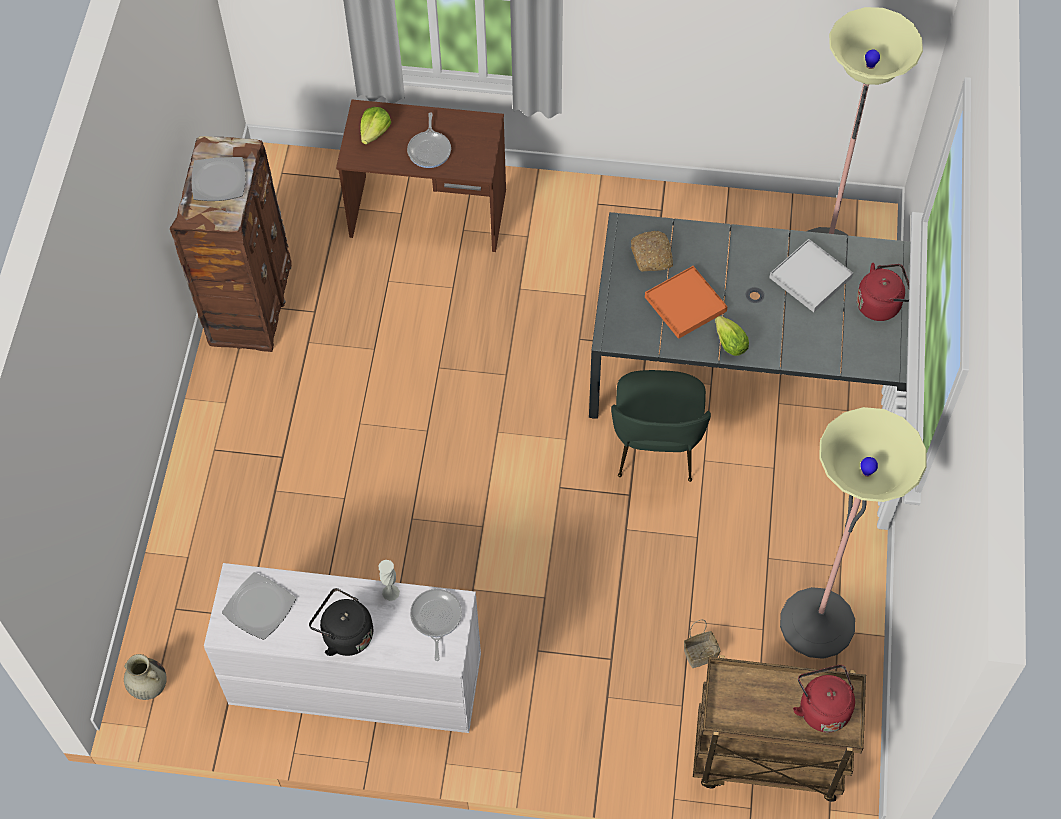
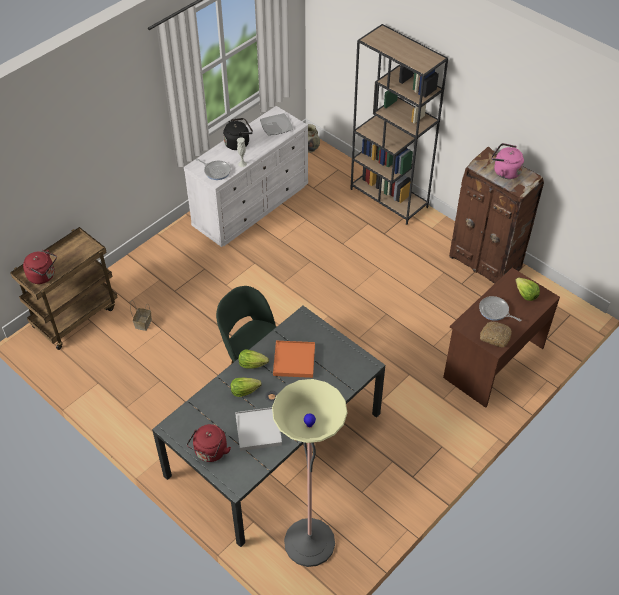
camera: 125 degrees right, 10 degrees down
(196, 494) = (389, 198): none -> bookcase
(218, 181) = (504, 171): plate -> pink kettle
(652, 256) = (338, 365): bread -> bread (495, 337)
(774, 326) = (244, 391): none -> lettuce
(817, 623) = (110, 377): floor lamp -> none

